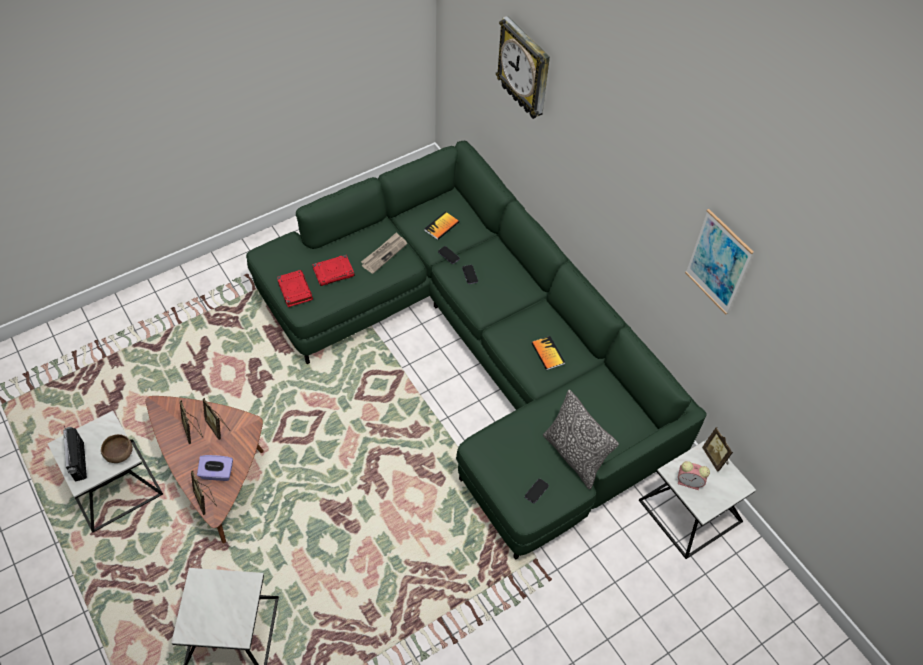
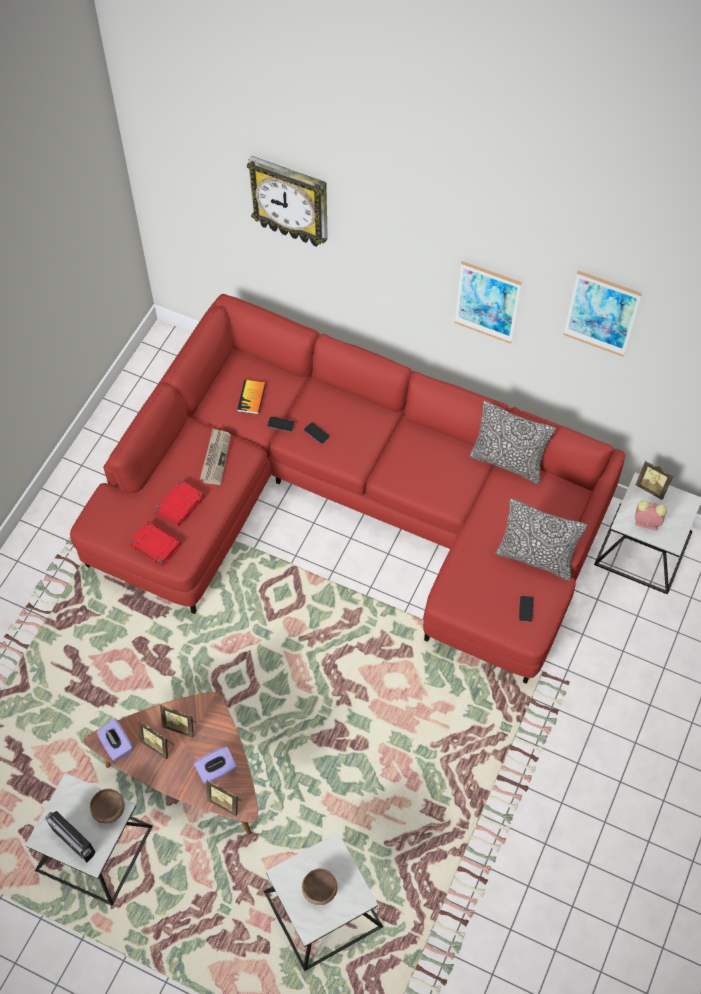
camera: 30 degrees left, 5 degrees up
(165, 414) = (116, 745): none -> purple tissue box
(214, 608) = (319, 891): none -> brown bowl
(477, 350) = (350, 504): green sofa -> red sofa
(547, 353) = (445, 473): book -> none
(605, 372) = (507, 462): none -> pillow
(637, 218) = (487, 302): none -> picture
(690, 482) = (645, 523): alarm clock -> alarm clock turned 150 degrees counterclockwise

